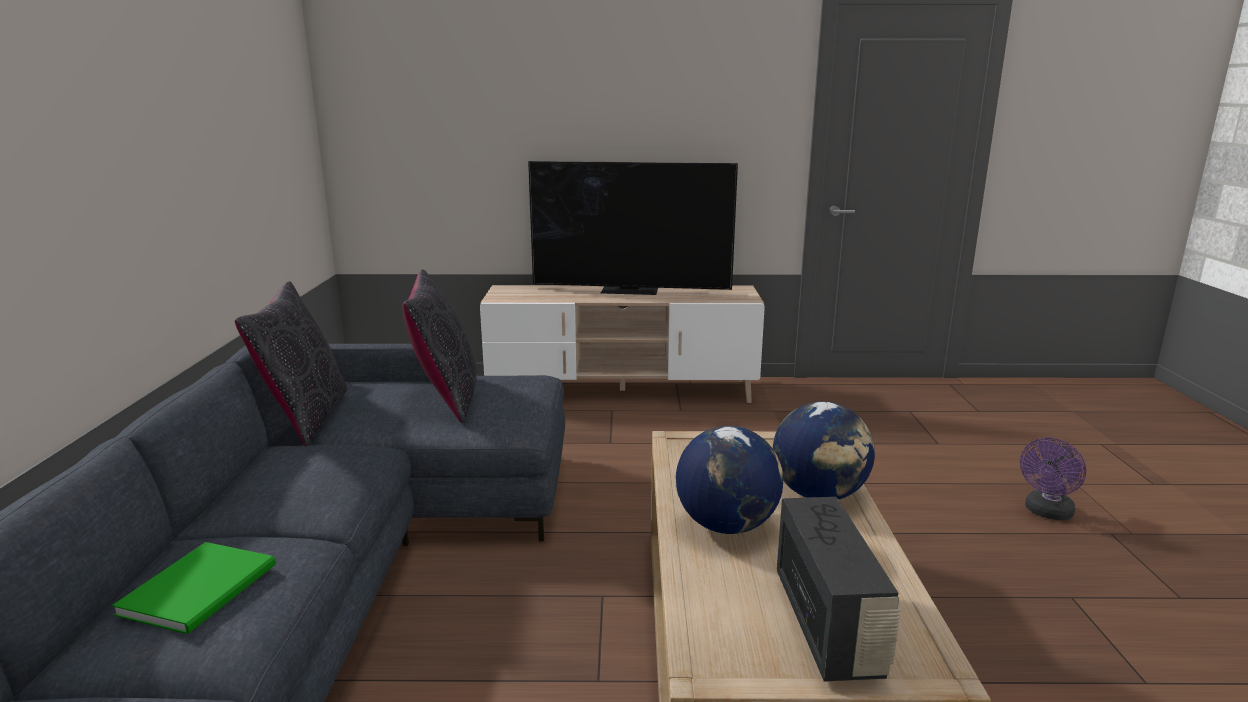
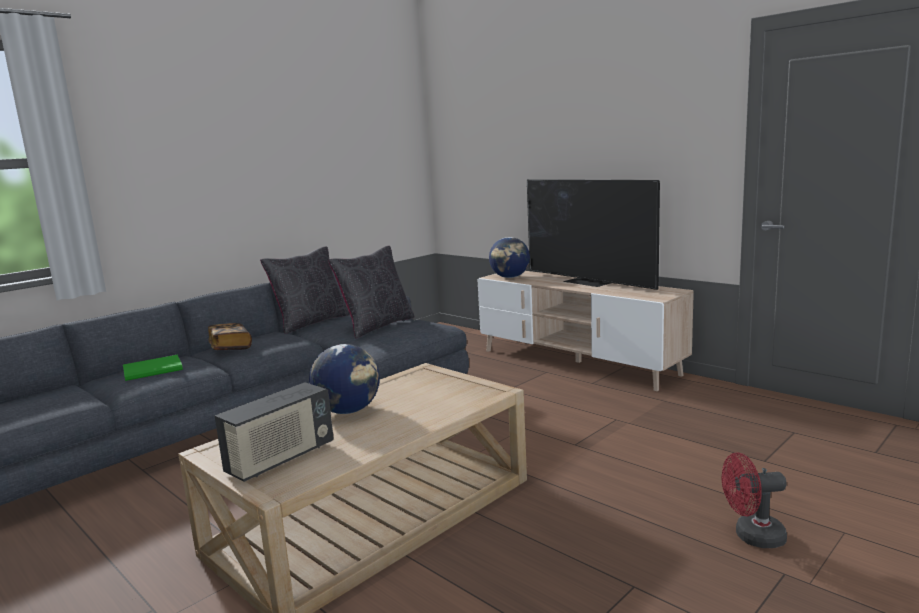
camera: 45 degrees right, 5 degrees down
(269, 495) = (230, 347): none -> book
(819, 495) = (426, 415): globe -> globe (510, 277)
(1046, 513) = (752, 537): purple fan -> red fan

